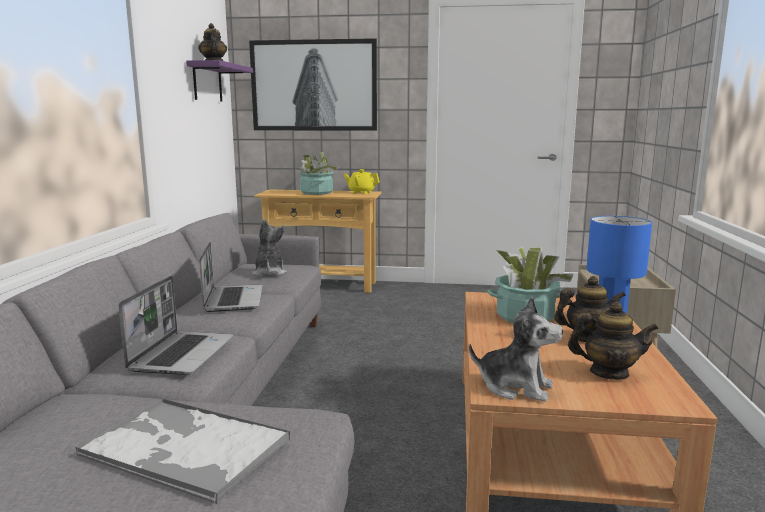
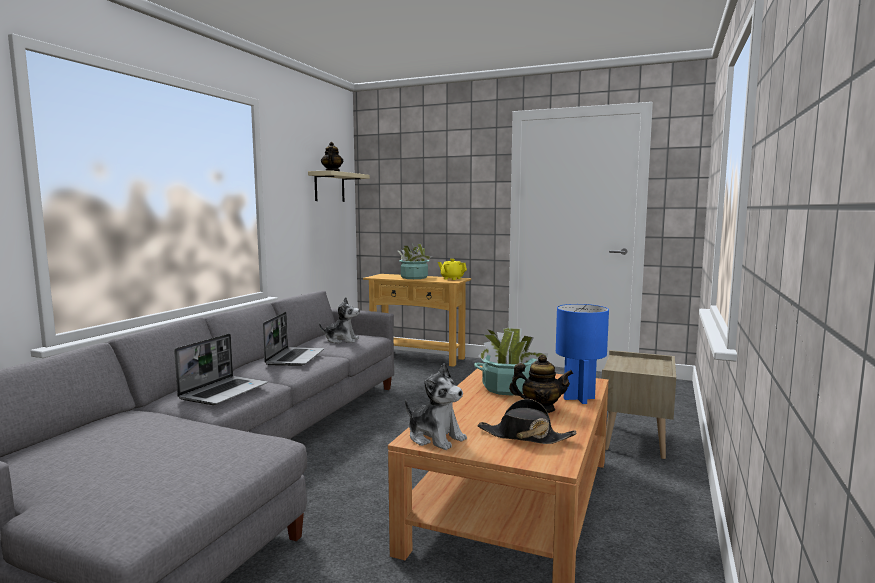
camera: 15 degrees right, 5 degrees down
(184, 447) = (168, 448): tray -> none
(207, 82) = (329, 187): purple shelf -> beige shelf
(269, 273) = (341, 340): plush toy -> plush toy turned 90 degrees clockwise
(313, 85) = (418, 188): picture -> none
(608, 373) = (525, 436): teapot -> black hat

